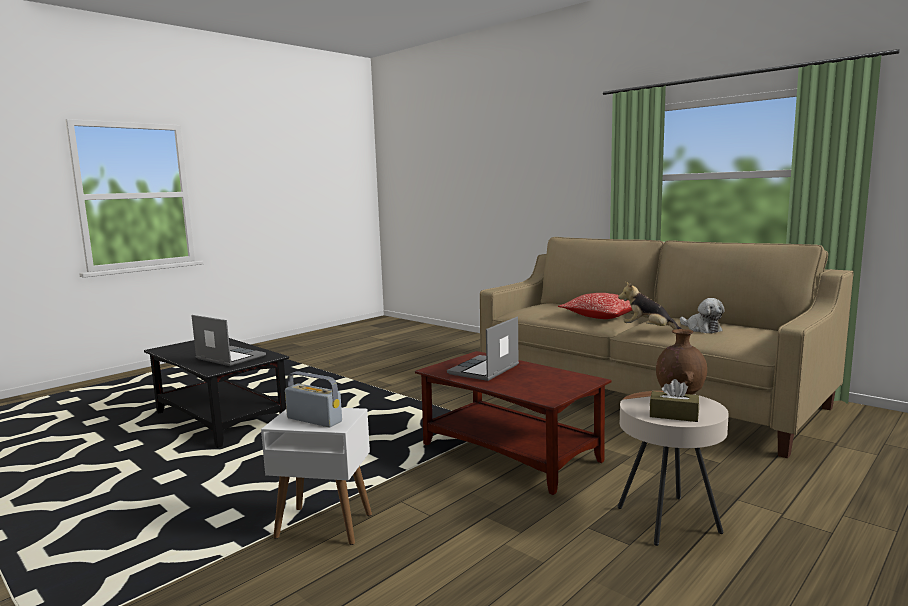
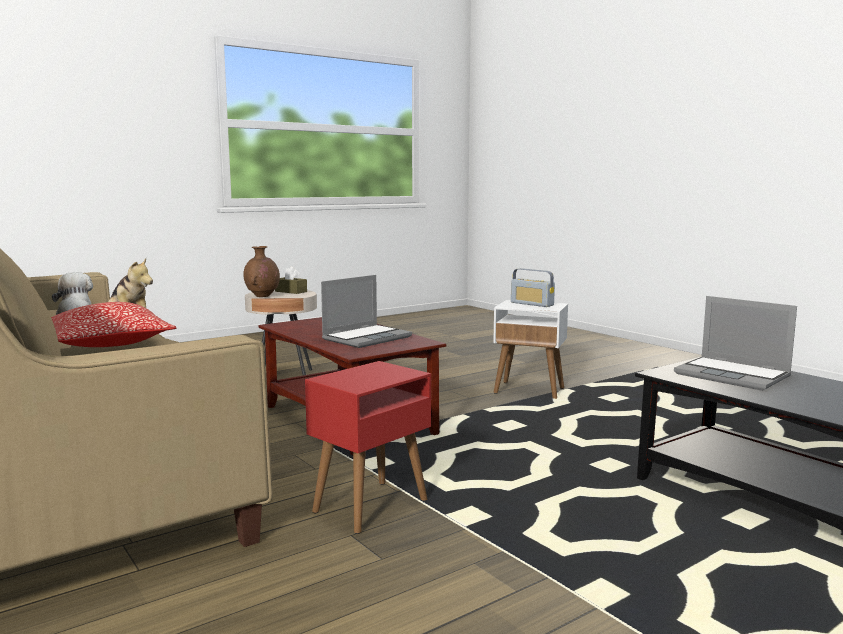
camera: 170 degrees left, 0 degrees up
(448, 397) = (370, 507): none -> red side table

